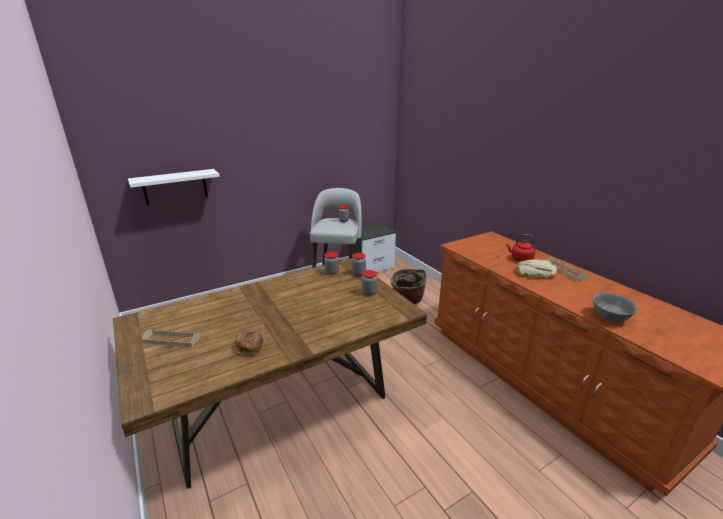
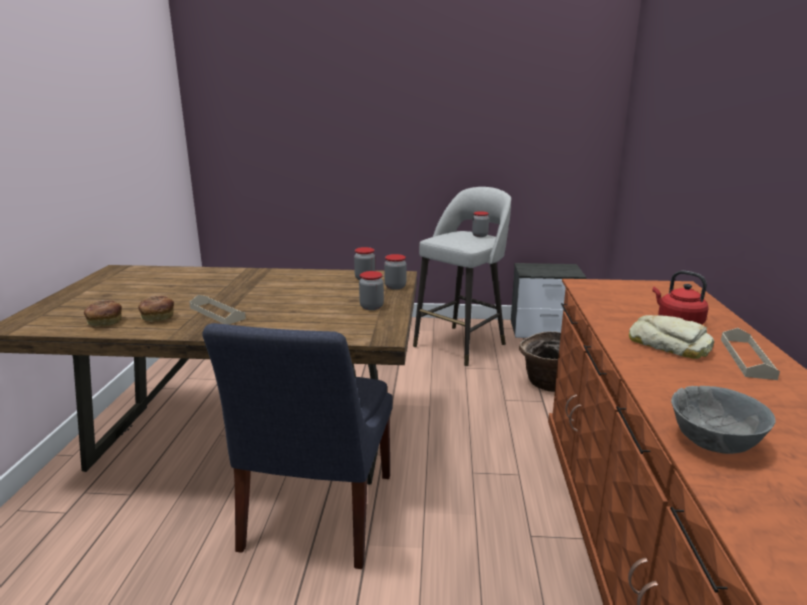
camera: 35 degrees right, 5 degrees down
(171, 340) = (115, 291): beige tray -> beige tray (217, 313)
(175, 187) = (279, 157): white shelf -> none
(217, 368) = (104, 322): none -> bread
(377, 431) = (316, 516): none -> blue chair

